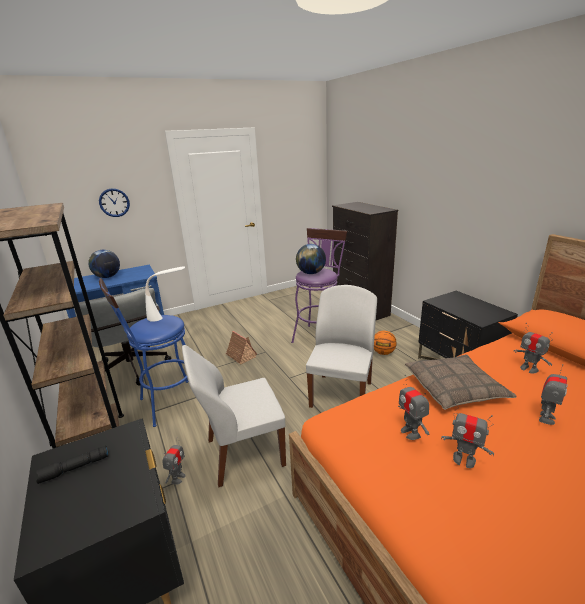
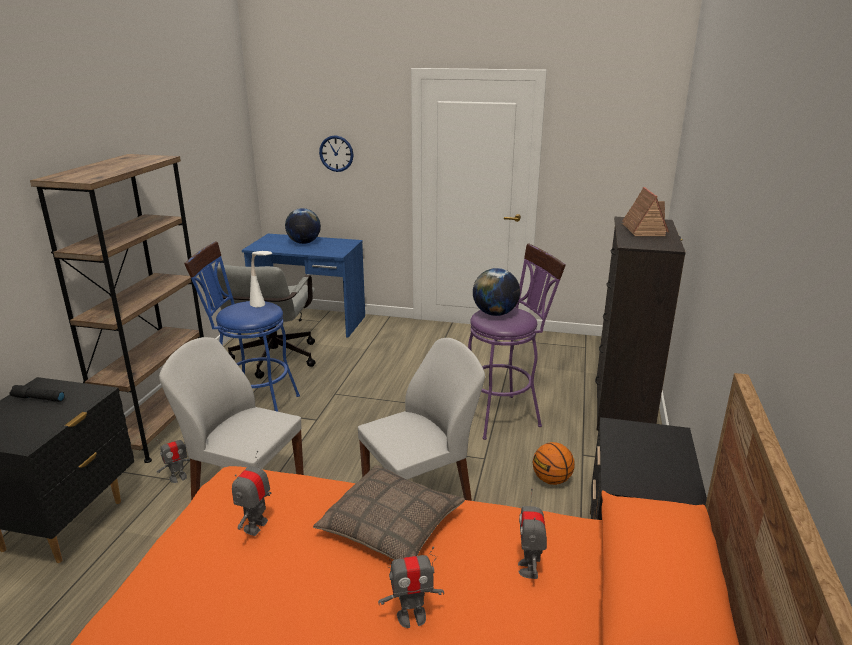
camera: 40 degrees right, 0 degrees up
(240, 355) = (382, 394): toy house -> toy house (643, 230)
(464, 460) = (254, 580): toy robot -> none

